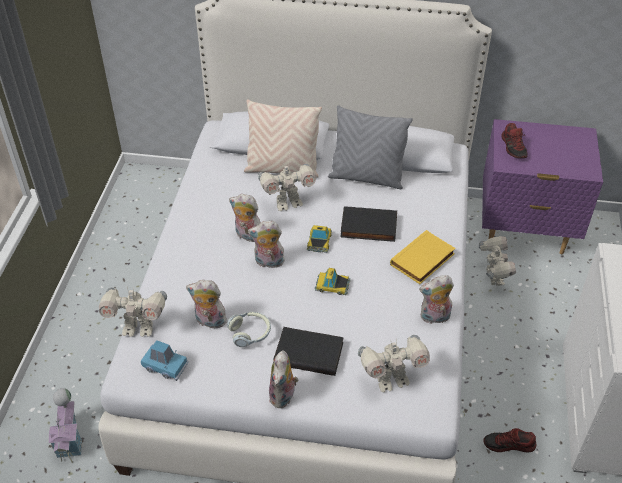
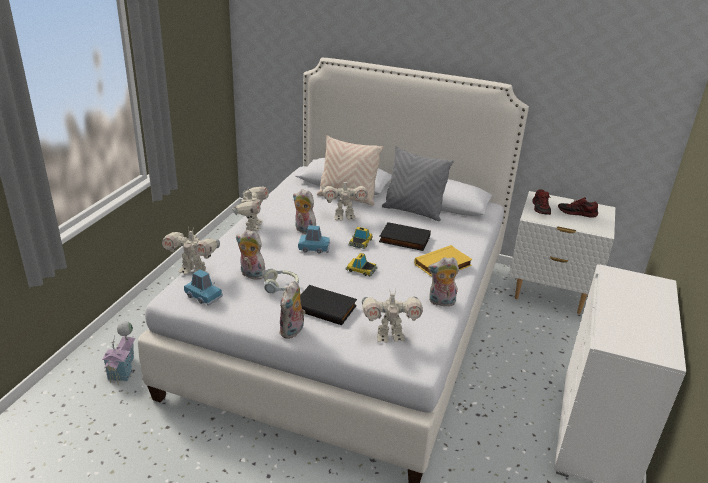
camera: 10 degrees right, 15 degrees down
(268, 262) = (314, 248): plush toy -> blue toy car
(493, 278) = (513, 320): toy robot -> toy robot (252, 226)
(509, 445) = (499, 441): shoe -> shoe (577, 213)
(524, 232) = (549, 294): purple nightstand -> white nightstand

